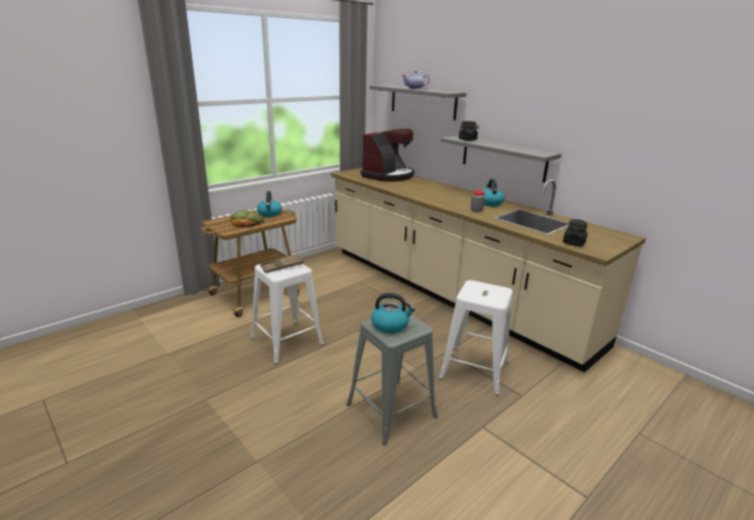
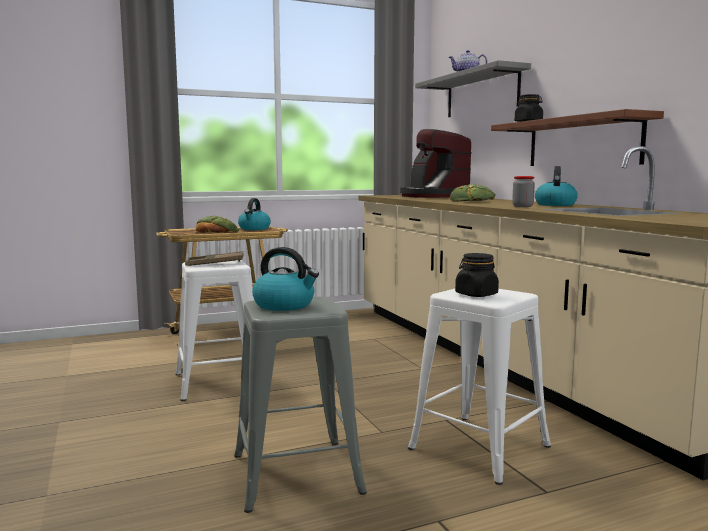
camera: 20 degrees right, 15 degrees down
(388, 176) = (433, 196): coffee machine -> coffee machine turned 105 degrees clockwise
(429, 192) = (472, 201): none -> bread
(503, 158) = (582, 142): grey shelf -> brown shelf
(573, 243) = (657, 219): black jar -> black jar (476, 294)

